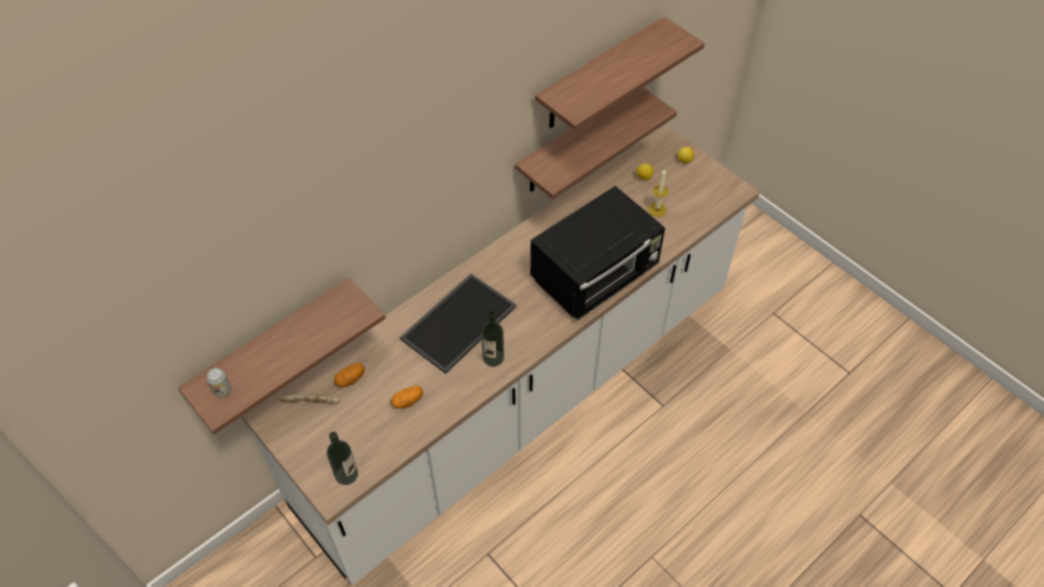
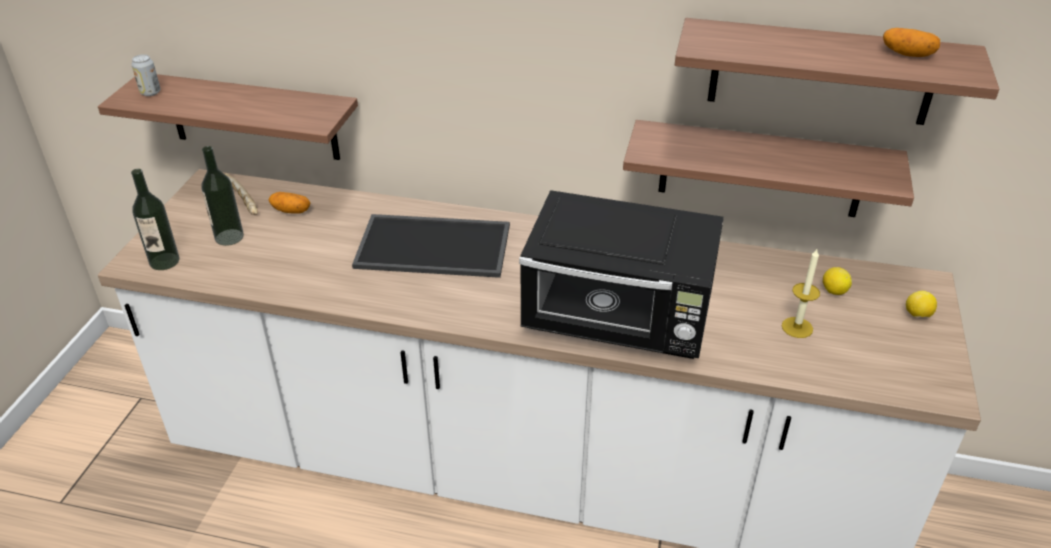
camera: 55 degrees right, 15 degrees down
(408, 401) = (292, 259): potato -> potato (907, 54)
(493, 358) = (407, 293): bottle -> bottle (229, 237)

